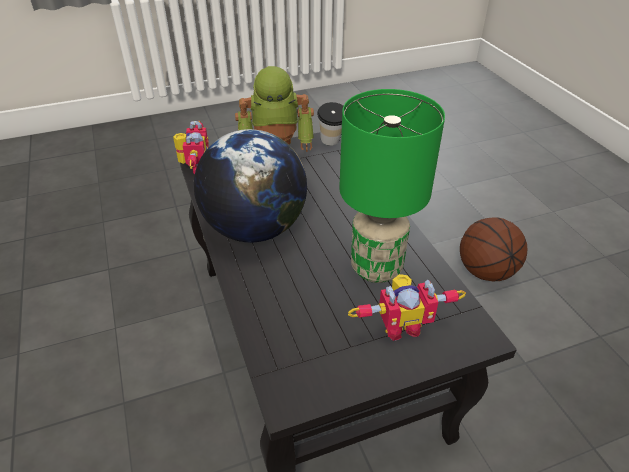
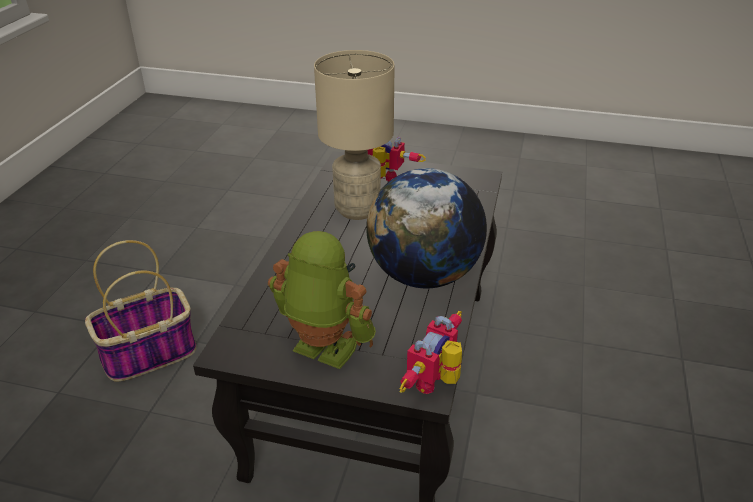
camera: 145 degrees left, 5 degrees down
(332, 144) = (235, 341): cup -> none
(376, 269) = (358, 209): green table lamp -> beige table lamp
(485, 271) = (148, 355): basketball -> basket

